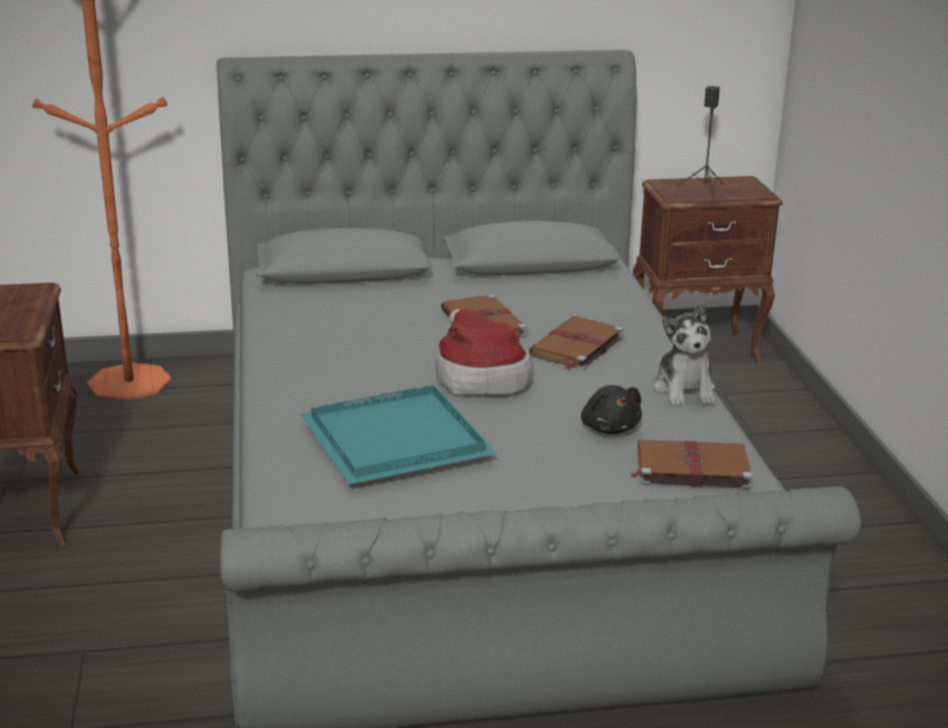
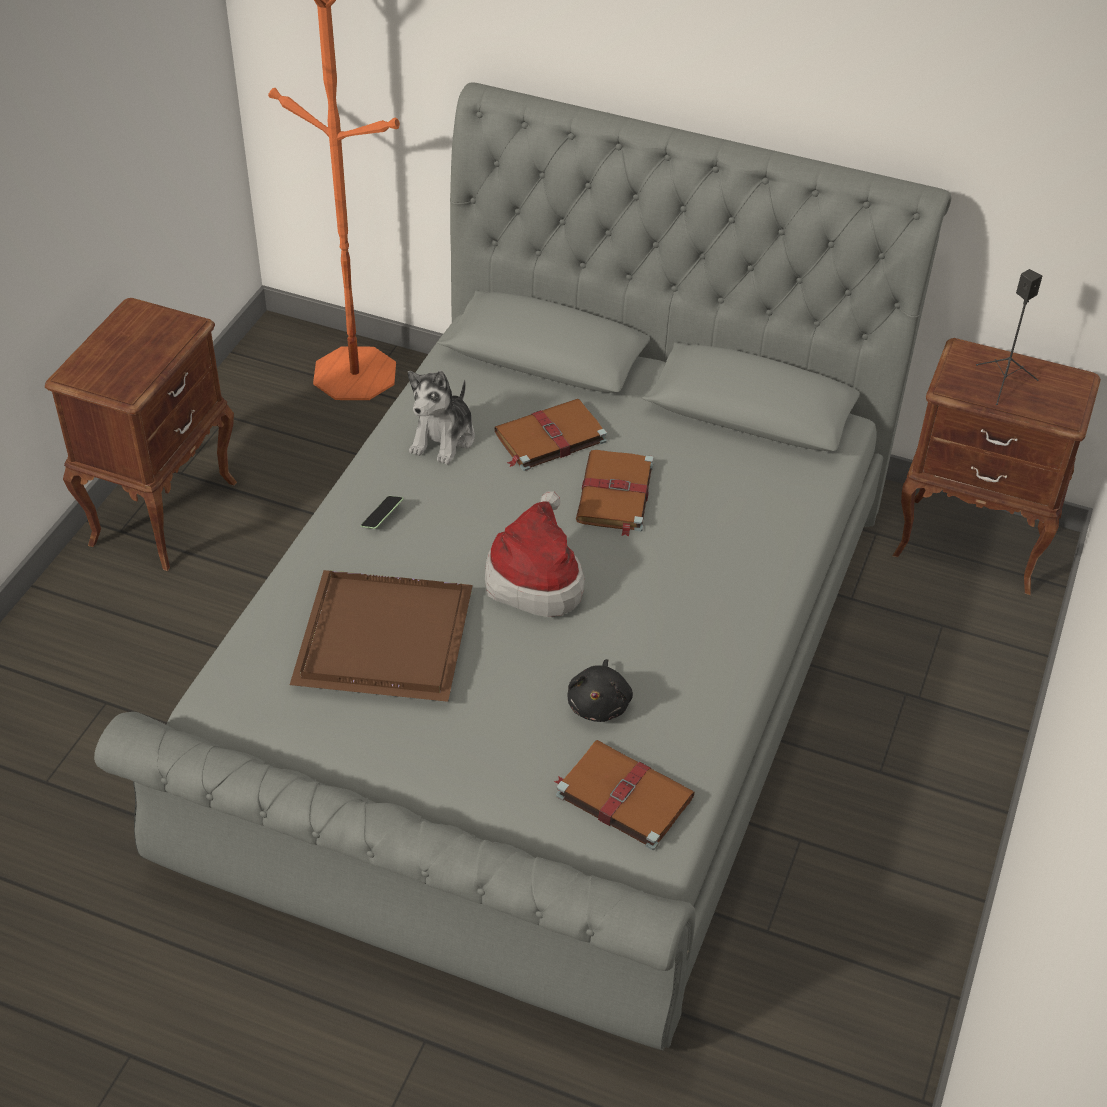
camera: 30 degrees right, 20 degrees up
(310, 380) = (382, 517): none -> phone
(394, 441) = (380, 640): turquoise tray -> brown tray
(576, 347) = (674, 569): brown book -> brown book (548, 438)
(684, 390) = (727, 680): plush toy -> plush toy (444, 439)

